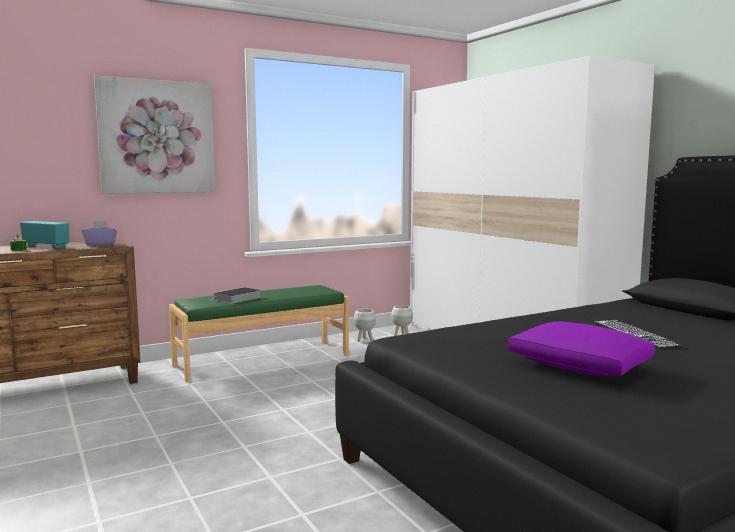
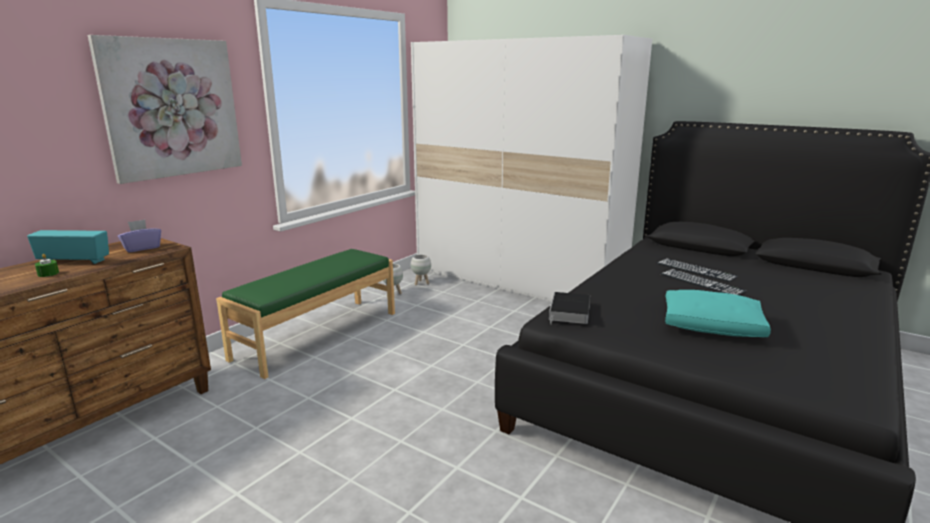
camera: 25 degrees left, 10 degrees up
(237, 298) = (293, 281): book -> book (570, 312)
(580, 366) = (712, 326): purple pillow -> turquoise pillow
(649, 324) = (696, 270): none -> keyboard

